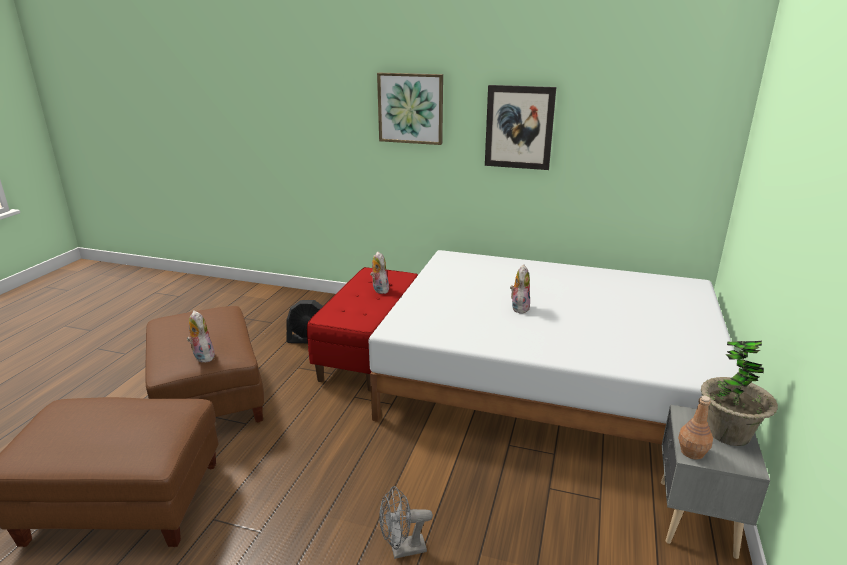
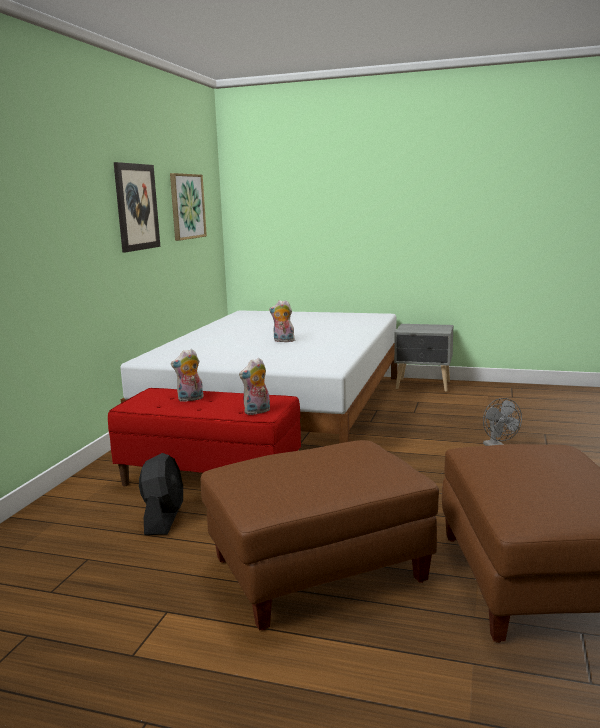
camera: 90 degrees left, 10 degrees down
(202, 356) = (373, 455): plush toy -> plush toy (257, 412)
(410, 108) = (59, 192): picture -> picture (187, 206)
(691, 452) = (439, 331): brown bottle -> none
(728, 433) = (418, 326): potted plant -> none

